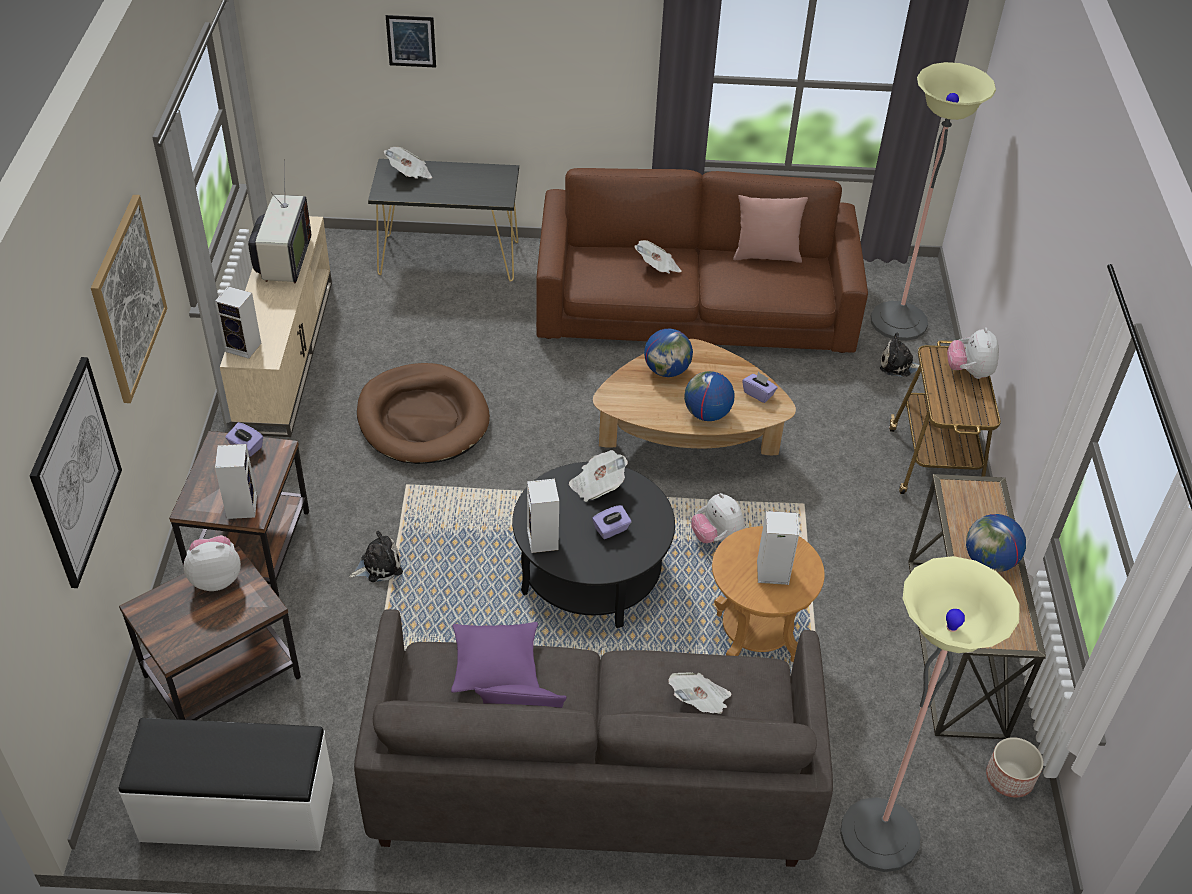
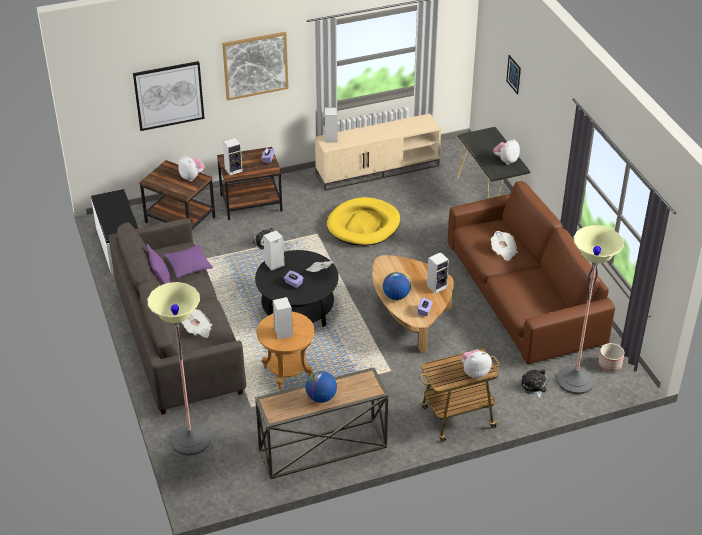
camera: 70 degrees right, 5 degrees down
(283, 261) = (398, 128): television -> none
(409, 174) = (490, 139): newspaper -> none
(422, 418) = (363, 225): brown dog bed -> yellow dog bed
(667, 370) = (420, 274): globe -> none
(705, 361) = (437, 286): none -> speaker
(716, 536) = (346, 344): plush toy -> plush toy (506, 160)
(766, 255) = (551, 290): pink pillow -> none
(1009, 777) = (246, 483): planter -> planter (610, 364)

